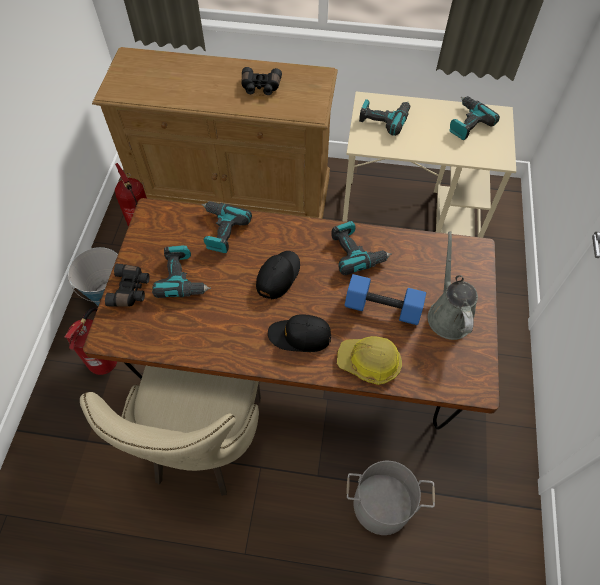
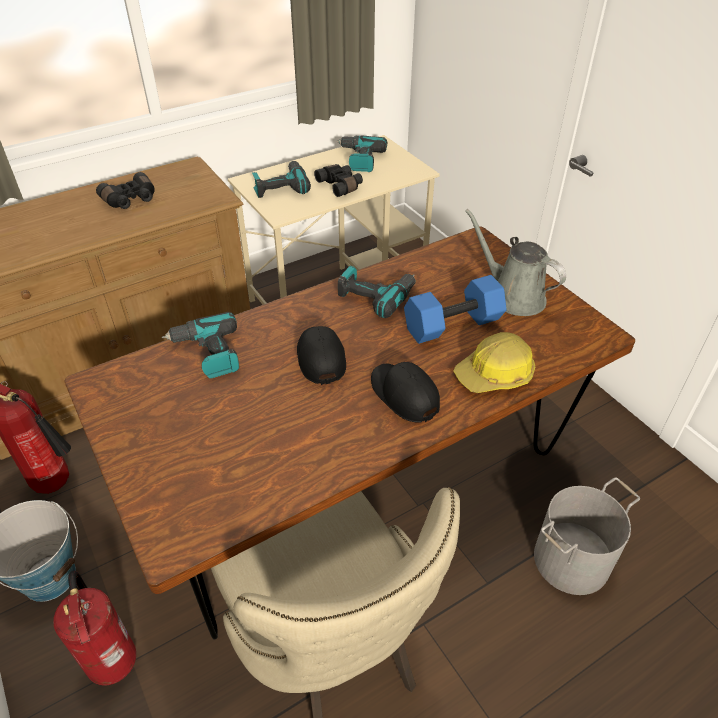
camera: 40 degrees left, 15 degrees down
(131, 290) = (152, 475): black binoculars -> black binoculars (341, 186)
(183, 278) = (210, 422): power drill -> none
(300, 336) = (404, 395): black cap -> black cap turned 90 degrees clockwise

